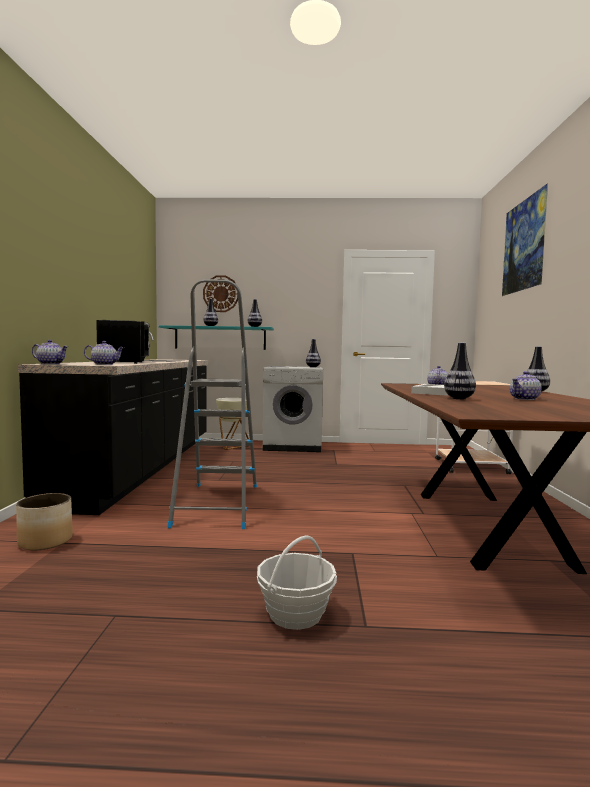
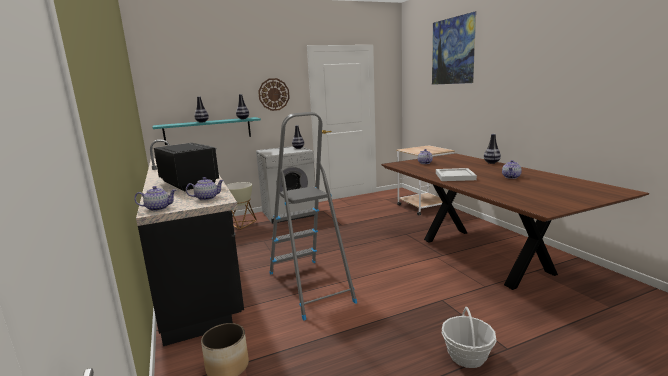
camera: 25 degrees left, 10 degrees up
(221, 294) = (203, 89): wall clock -> wall clock (274, 94)
(459, 398) = (483, 185): vase -> none

